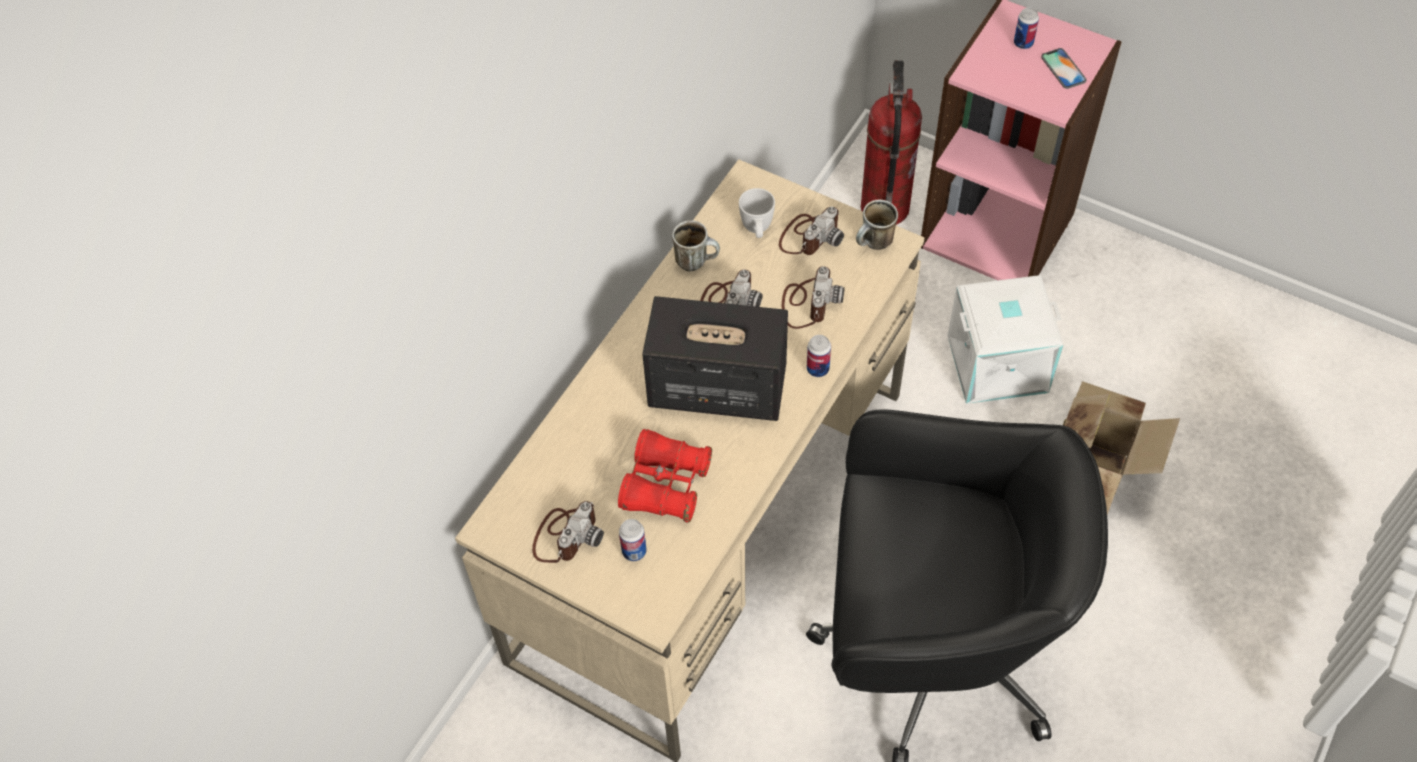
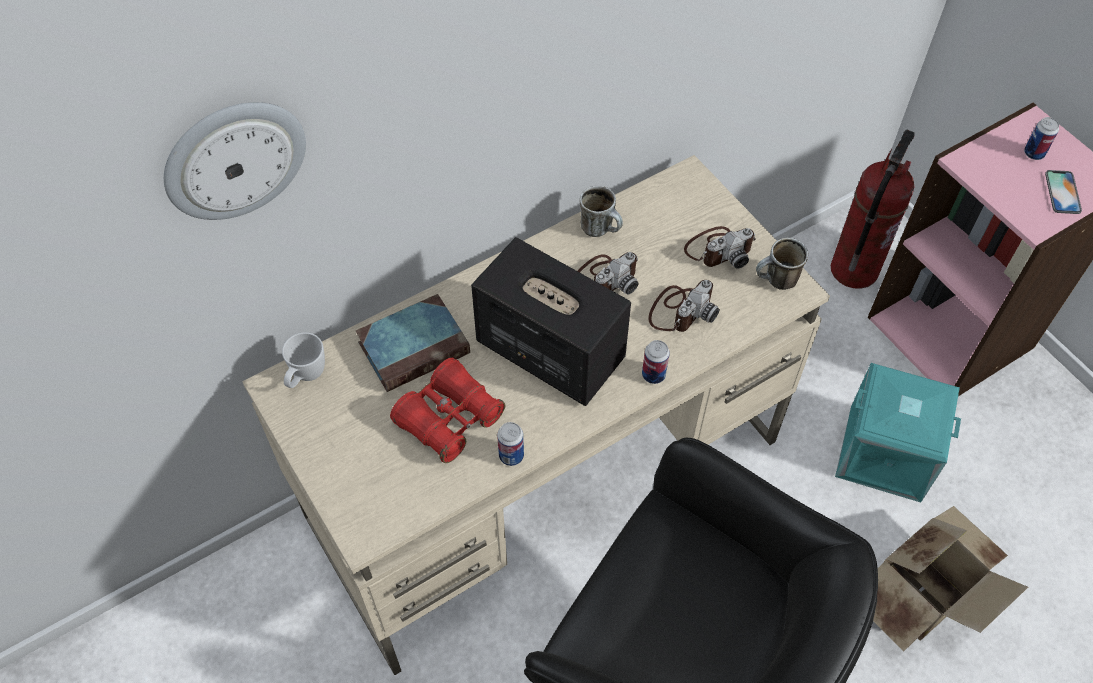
camera: 25 degrees right, 0 degrees up
(435, 323) = (234, 159): none -> wall clock
(566, 535) = (335, 423): camera -> none
(595, 436) = (415, 346): none -> book
(634, 551) = (384, 467): can -> can (511, 456)
(757, 230) = (673, 225): white mug -> white mug (306, 377)
(997, 361) = (886, 451): white storage box -> turquoise storage box

